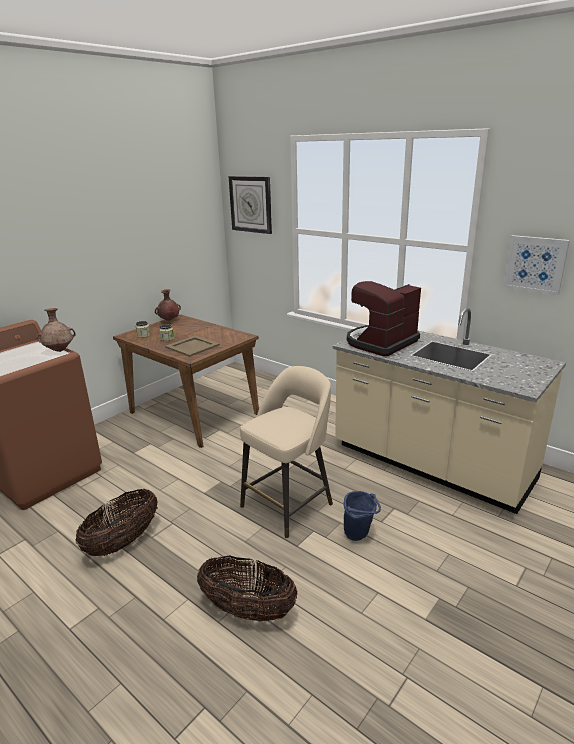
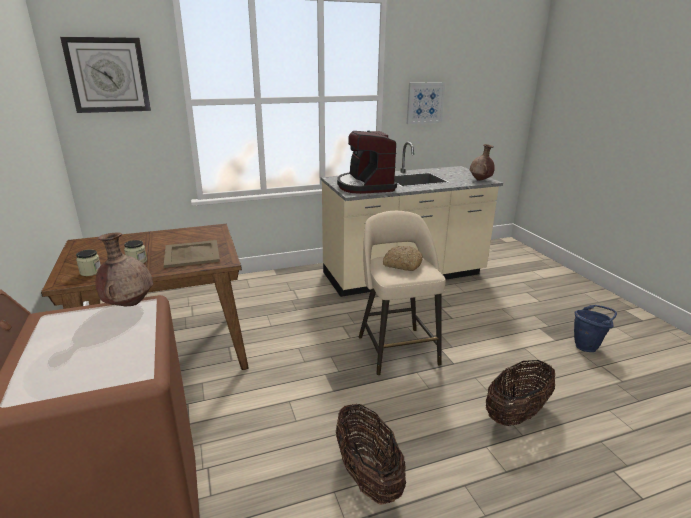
camera: 60 degrees left, 0 degrees up
(169, 320) = (74, 249): brown vase -> brown vase (480, 180)
(284, 420) = (402, 264): none -> bread
(359, 535) = (461, 332): blue bucket -> blue bucket (587, 346)

